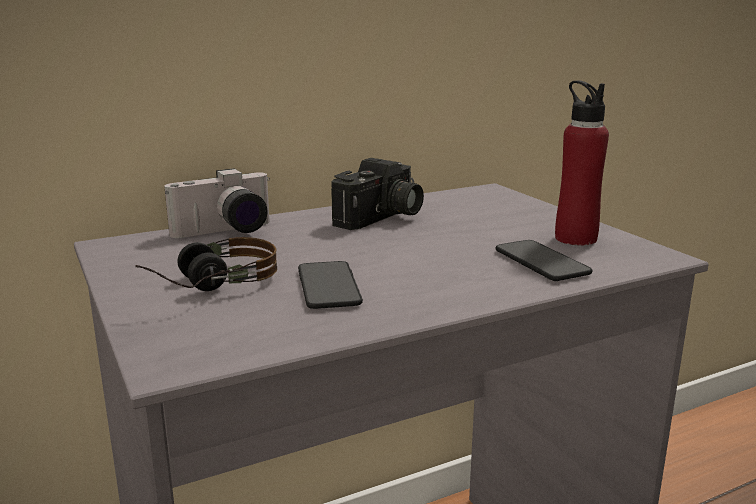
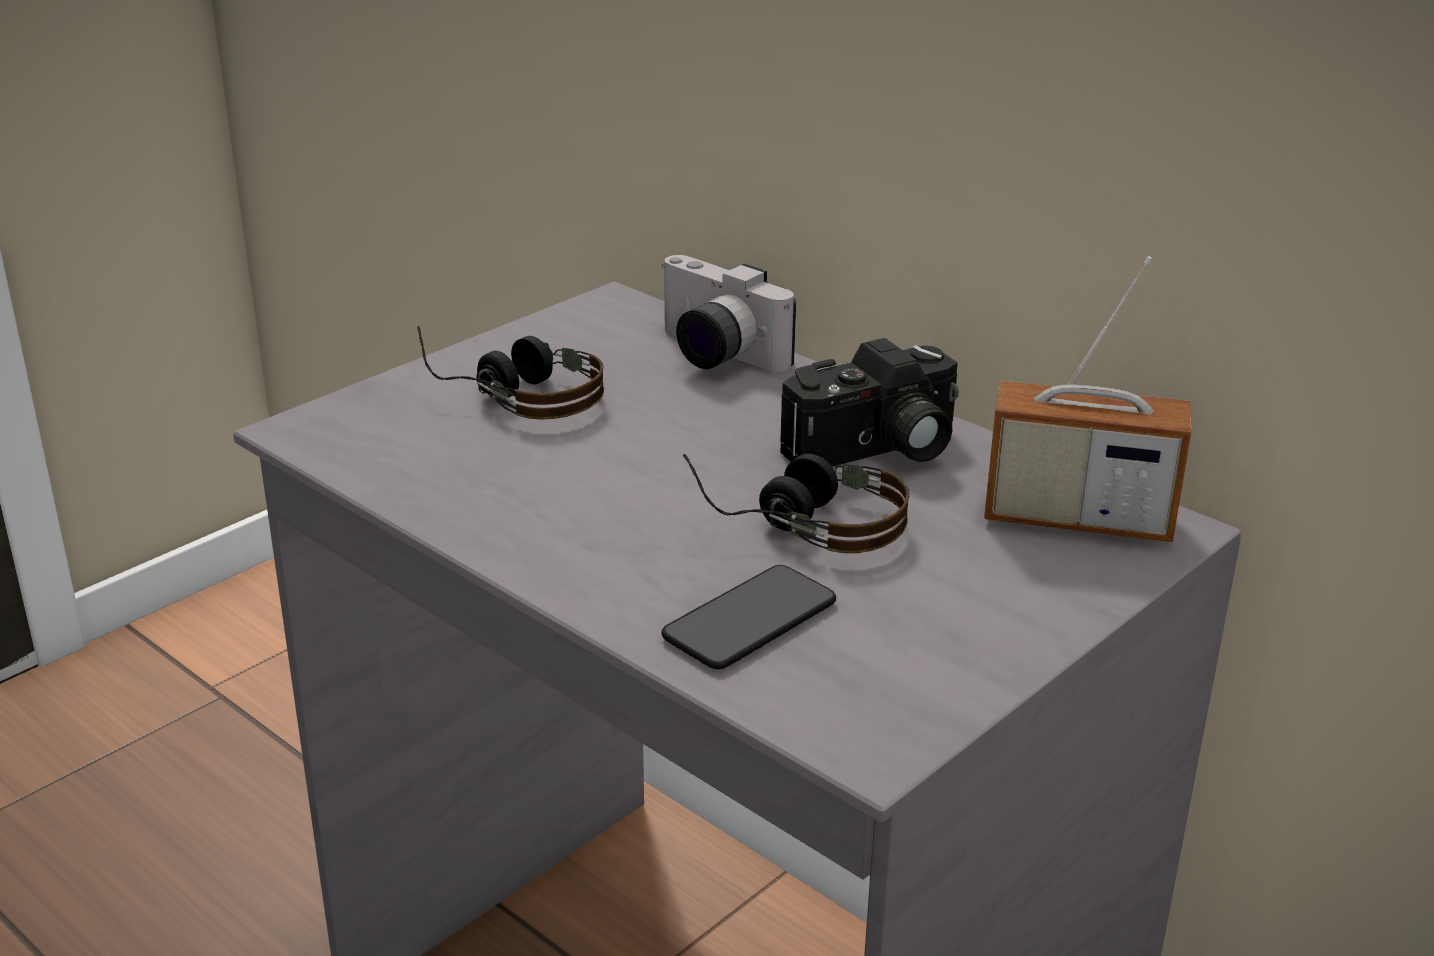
camera: 70 degrees right, 10 degrees up
(328, 287) = (547, 467): phone -> none
(382, 218) = (877, 451): camera -> camera turned 45 degrees counterclockwise
(444, 241) = (797, 521): none -> headphones
(474, 199) = (1078, 519): none -> radio
(575, 238) = (908, 647): red bottle -> none

